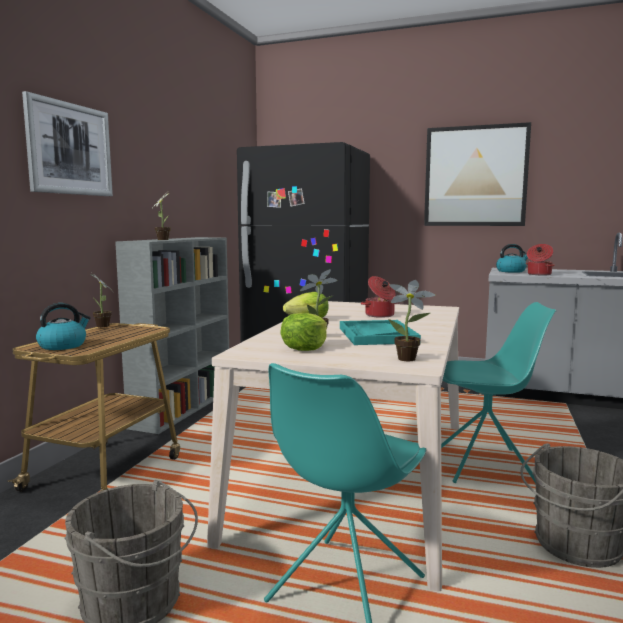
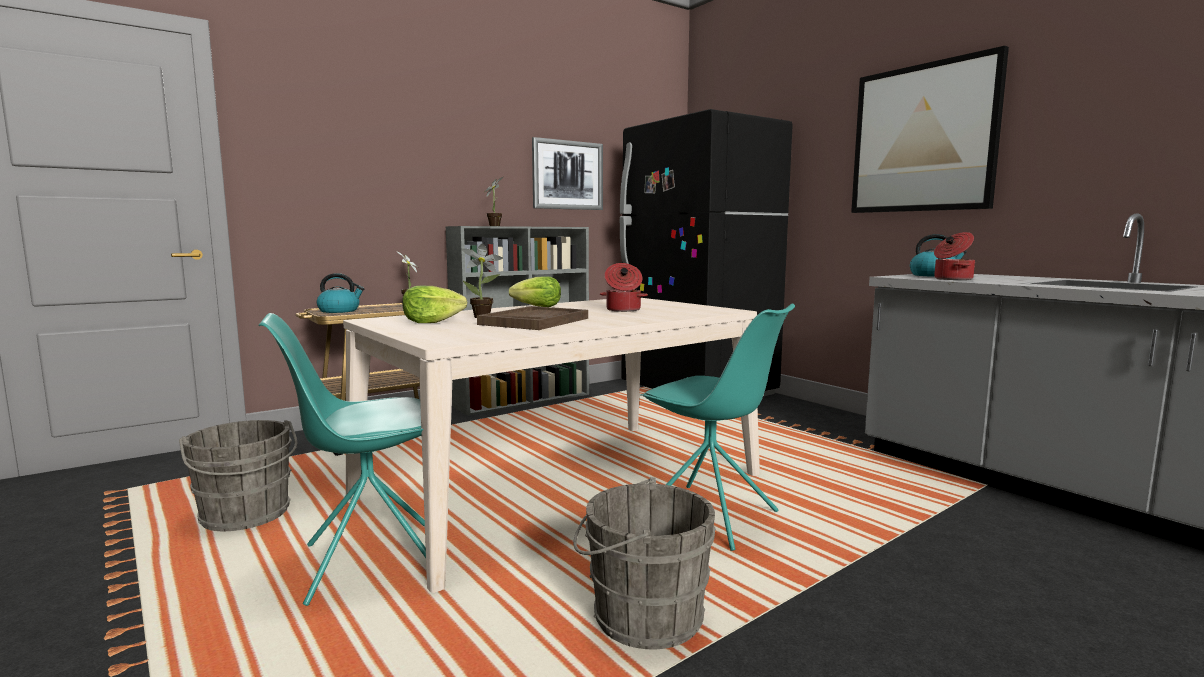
camera: 35 degrees right, 0 degrees up
(70, 149) = (394, 141): picture -> picture (567, 175)
(377, 335) = (534, 321): turquoise tray -> brown tray
(409, 359) = (463, 337): potted plant -> none

